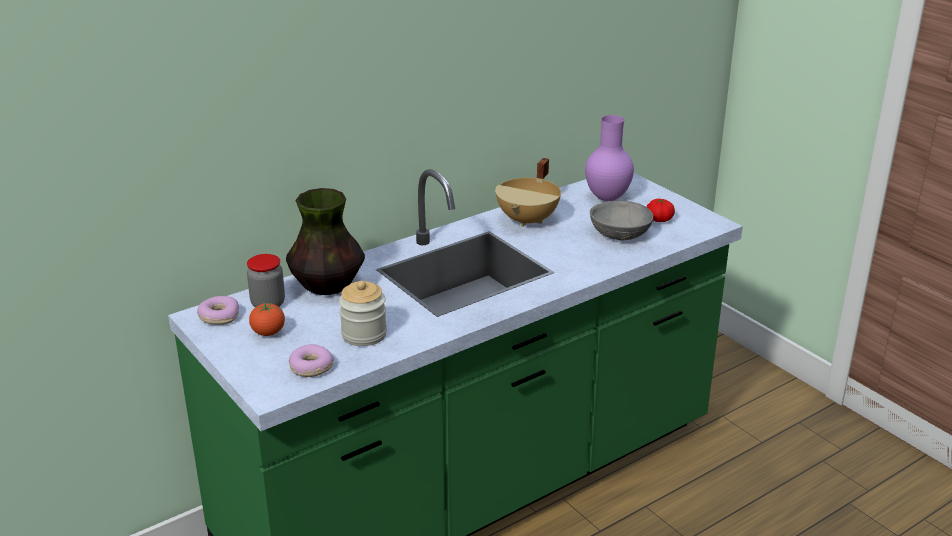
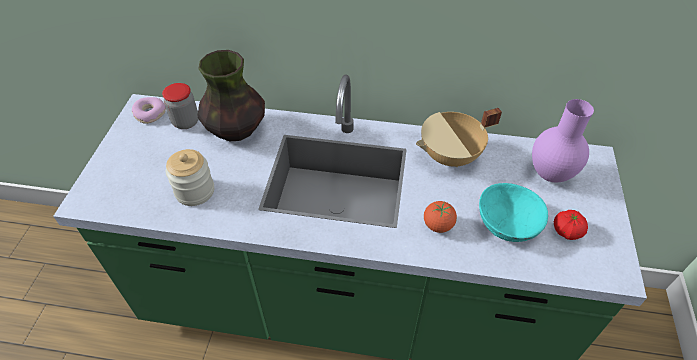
camera: 45 degrees right, 20 degrees up
(268, 333) = (152, 147): tomato -> tomato (438, 225)
(310, 367) = (129, 197): donut -> none
(620, 234) = (507, 224): grey bowl -> turquoise bowl

